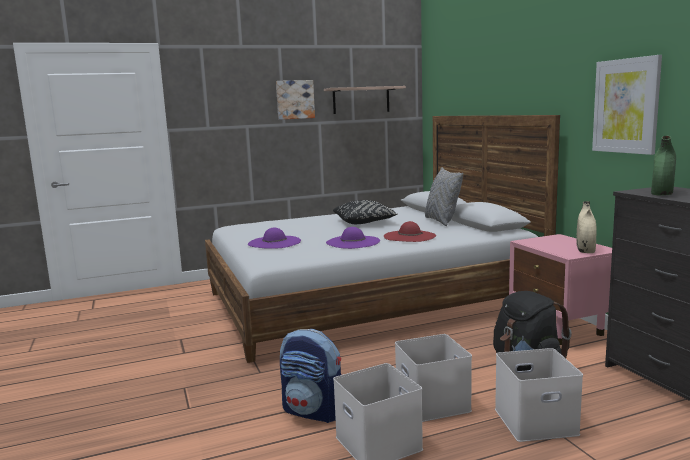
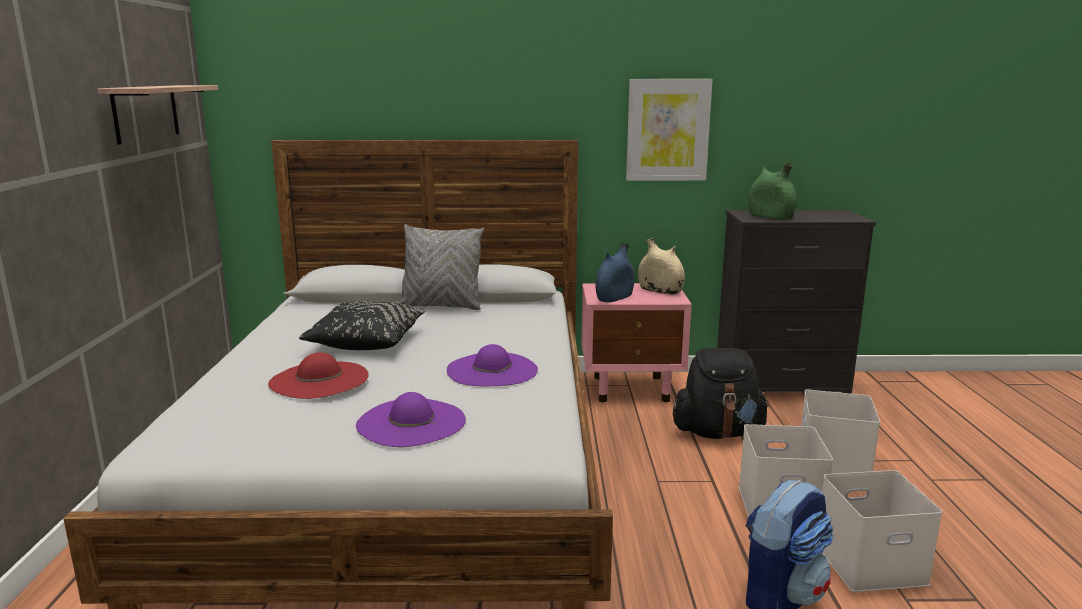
camera: 70 degrees left, 5 degrees up
(295, 99) = (60, 114): picture -> none
(409, 236) = (507, 336): red hat -> red hat (319, 380)
(538, 243) = (614, 298): none -> blue vase

